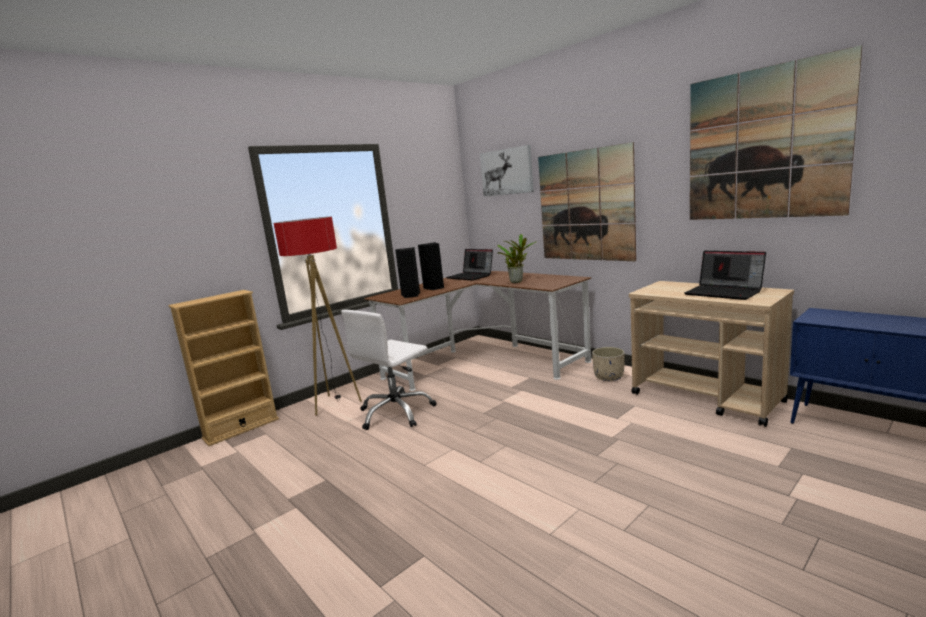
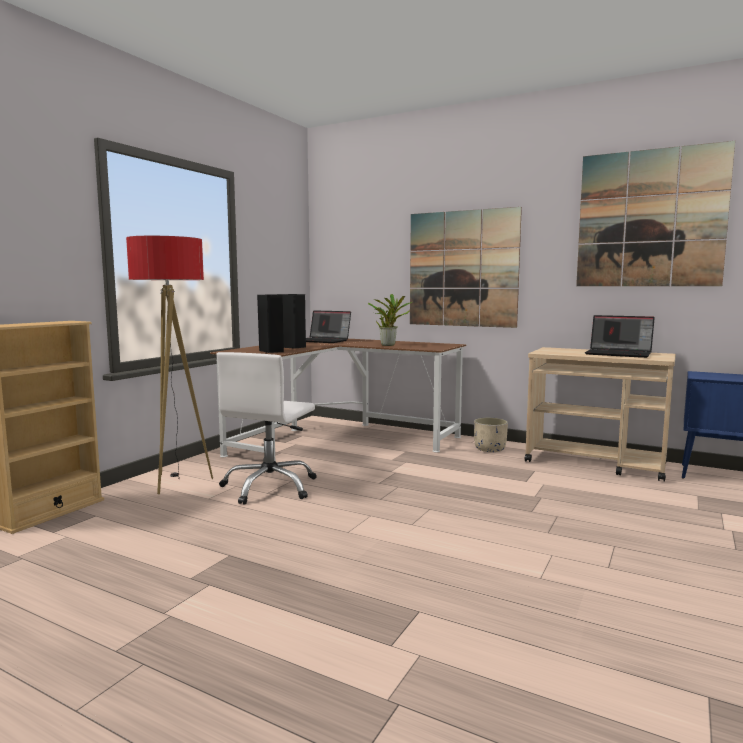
camera: 20 degrees left, 5 degrees down
(507, 172) = (369, 228): picture -> none

